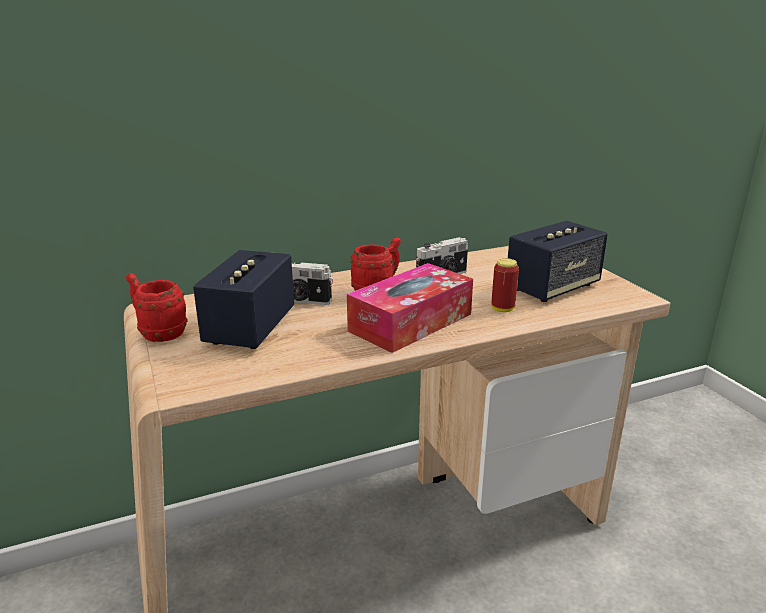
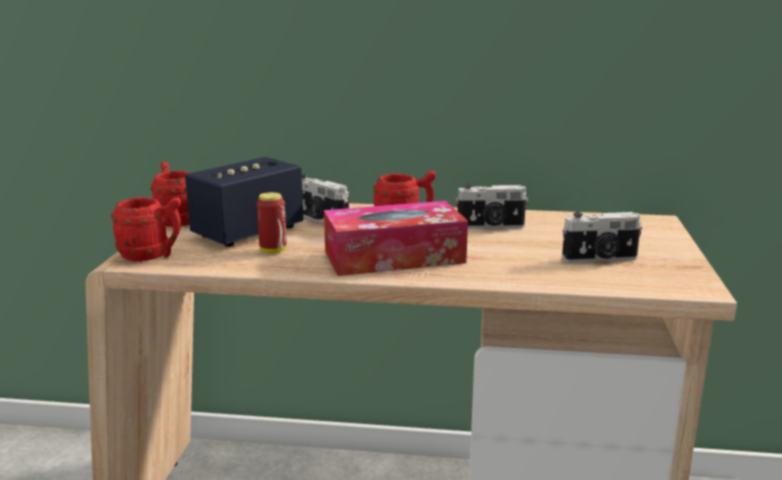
camera: 30 degrees right, 5 degrees down
(191, 379) = (152, 256): none -> red mug
(502, 309) = (508, 266): can -> can (273, 250)
(552, 288) = (600, 259): speaker -> camera

